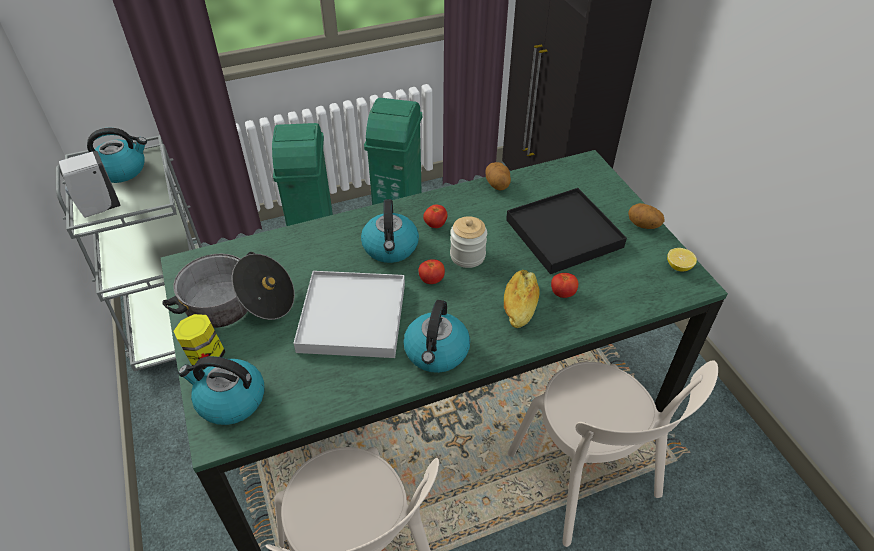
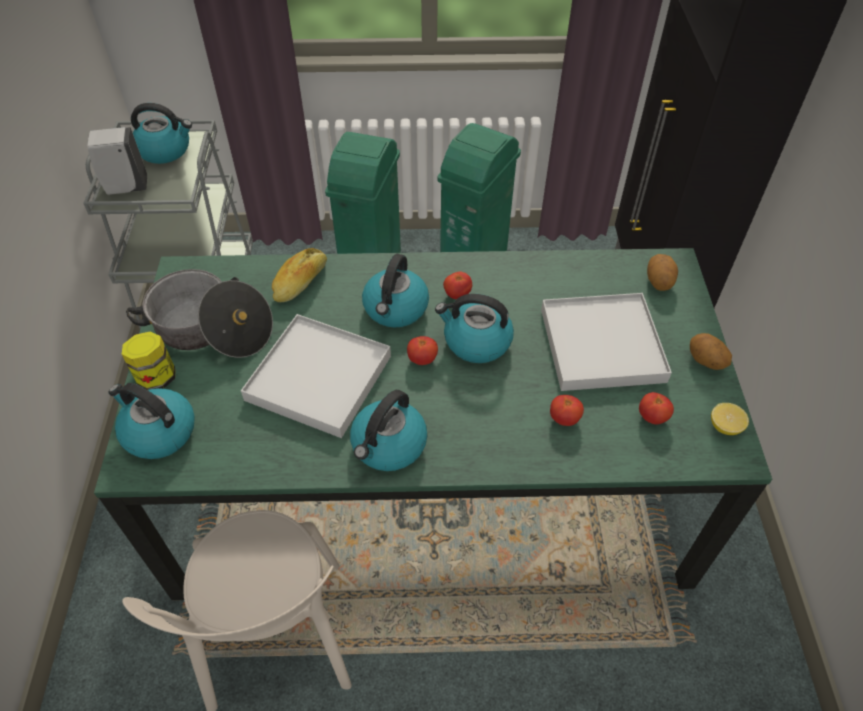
camera: 20 degrees right, 5 degrees up
(467, 256) = (476, 342): jar -> kettle
(497, 185) = (551, 264): potato -> potato (659, 282)
(520, 304) = (508, 417): bread -> bread (301, 282)
(564, 233) = (602, 345): black tray -> white tray
(587, 480) = (558, 631): beige chair -> none
(625, 274) = (652, 417): none -> tomato

